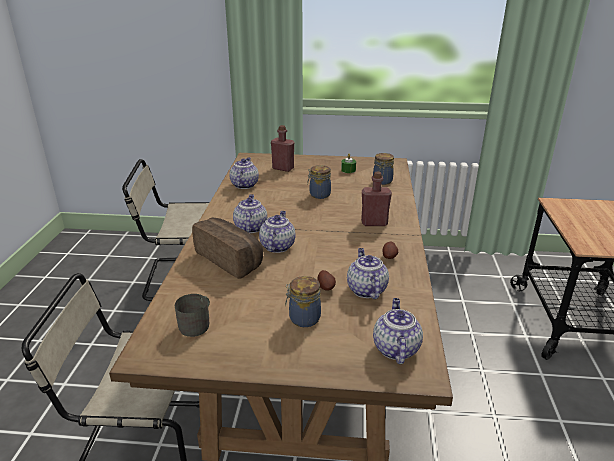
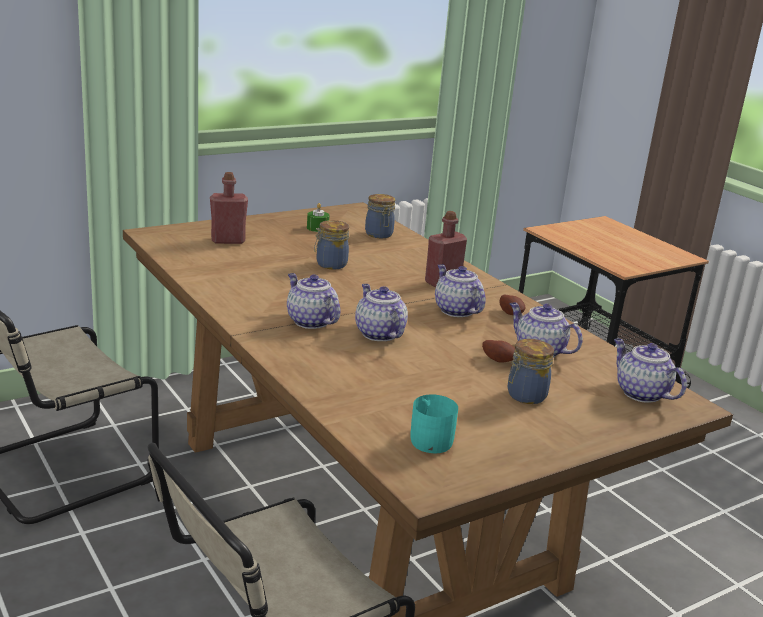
camera: 40 degrees left, 5 degrees down
(197, 324) = (430, 438): grey mug -> turquoise mug
(231, 259) = (350, 362): bread -> none
(244, 185) = (210, 271): teapot -> teapot (455, 310)

